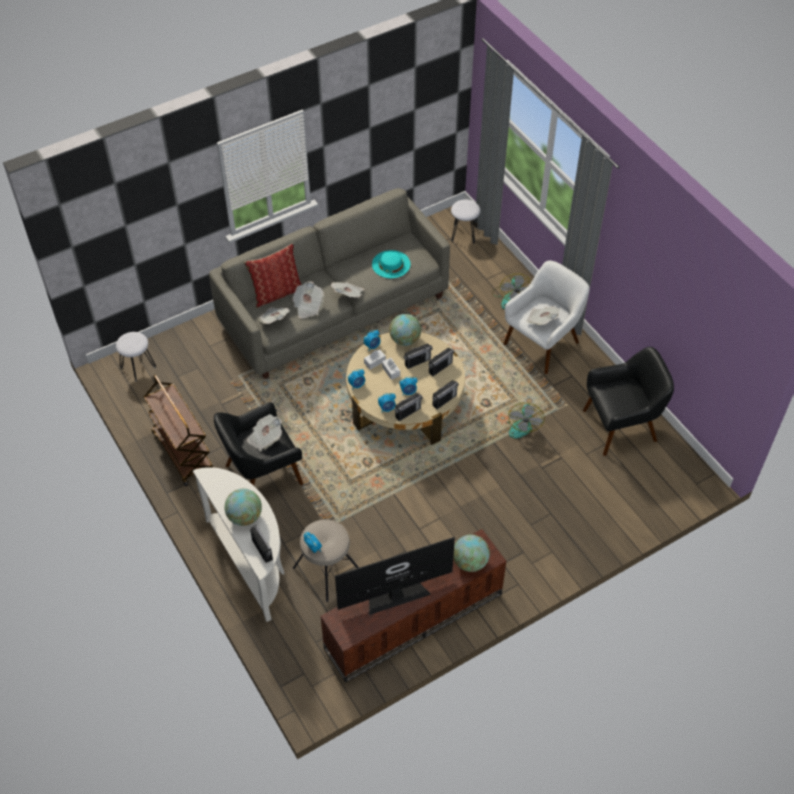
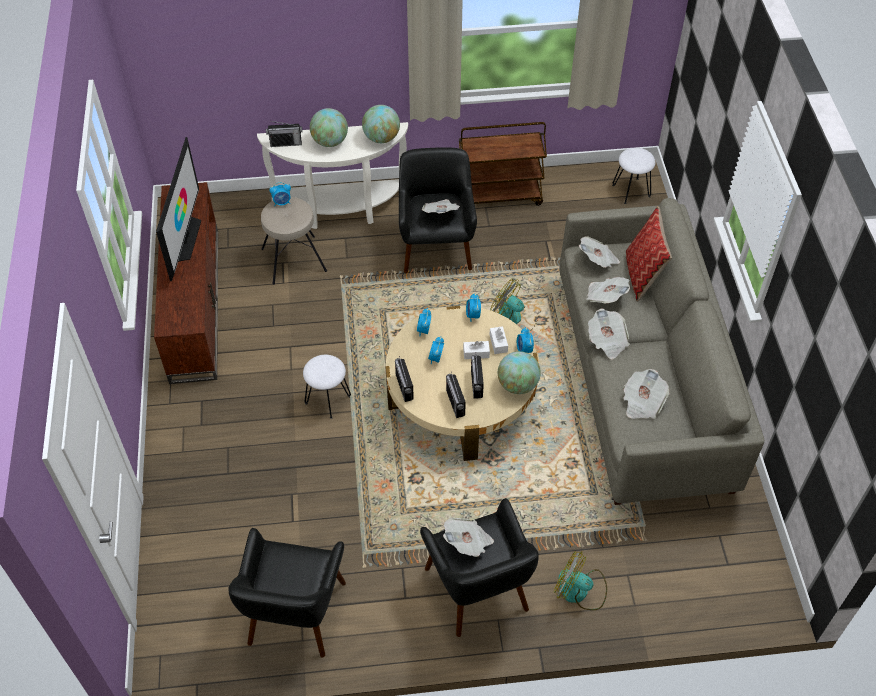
camera: 115 degrees right, 0 degrees up
(391, 264) = (642, 402): turquoise hat -> newspaper
(408, 412) = (407, 346): radio -> none
(464, 234) = (730, 587): white stool -> white stool (327, 399)
(470, 562) = (175, 307): globe -> globe (381, 138)
(521, 424) = (364, 501): fan -> fan (515, 318)
(542, 343) = (478, 590): white armchair -> black armchair

